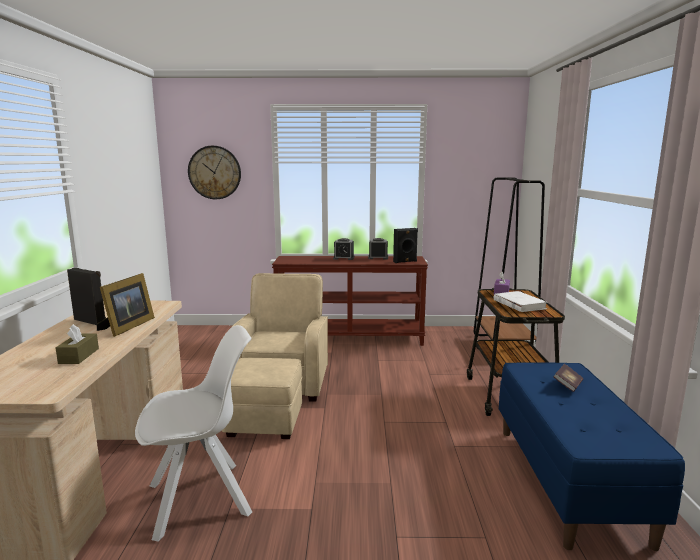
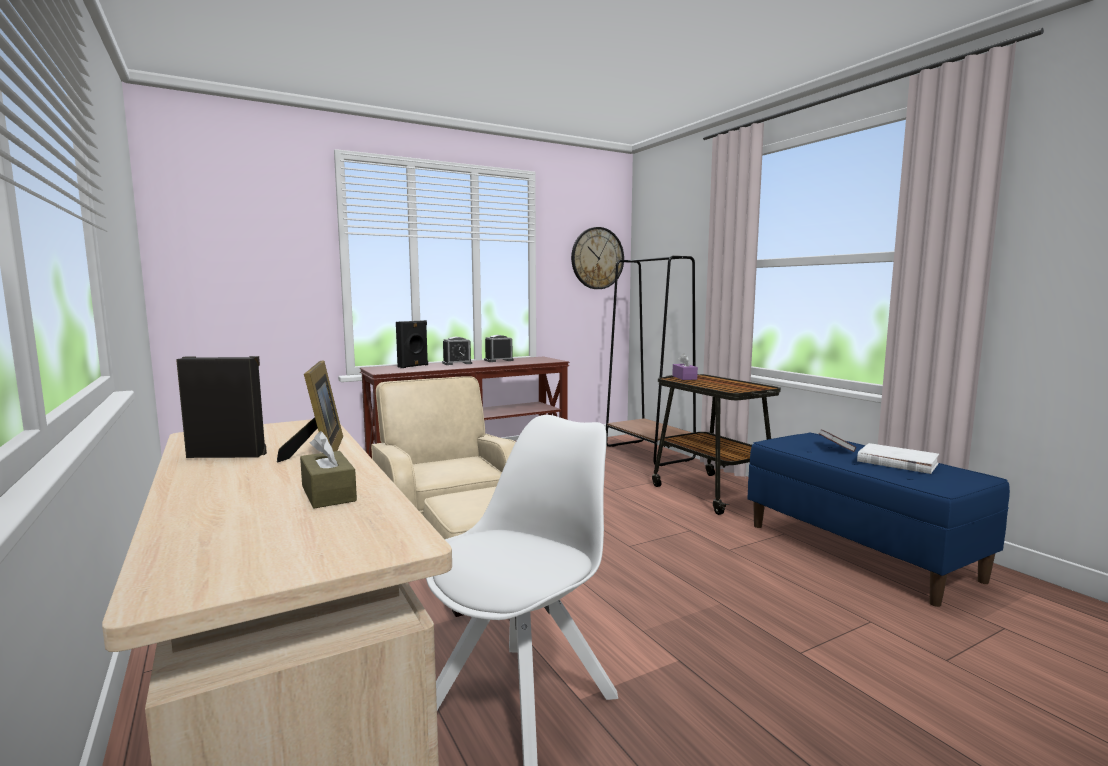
camera: 30 degrees left, 5 degrees down
(214, 172) = (244, 245): wall clock -> wall clock (597, 258)
(405, 261) = (539, 361): black speaker -> black speaker (413, 366)
(519, 304) = (723, 384): white book -> white book (896, 462)

